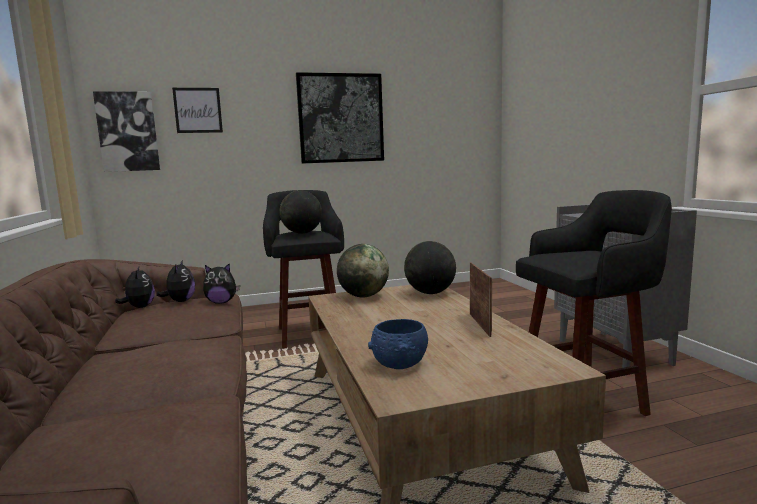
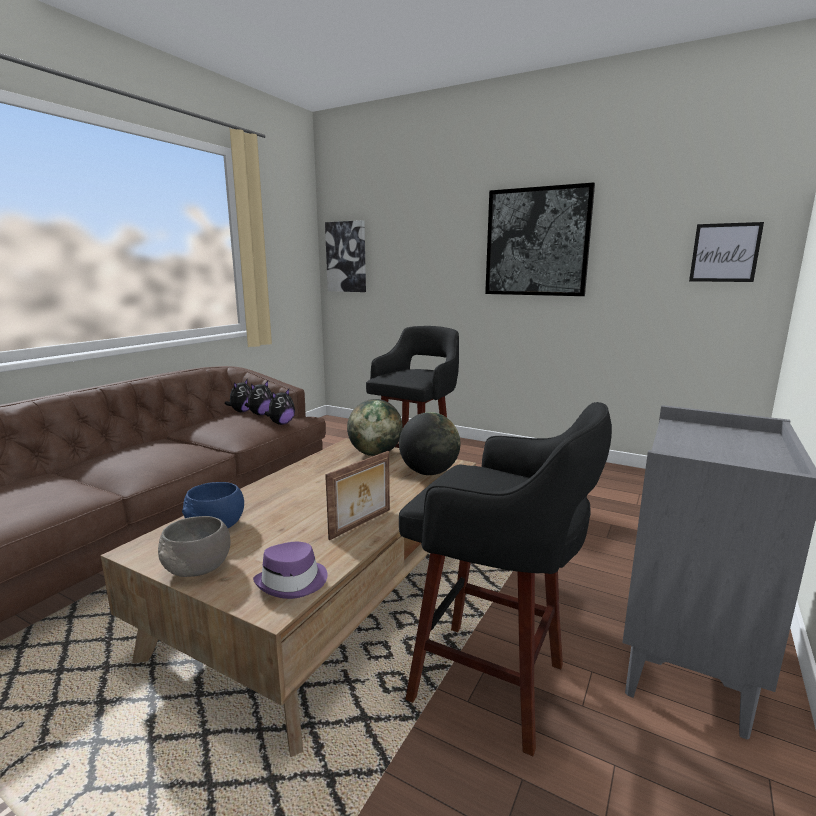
camera: 45 degrees right, 5 degrees up
(198, 110) = (398, 236): picture -> picture (724, 252)
(221, 302) = (281, 423): plush toy -> plush toy turned 90 degrees counterclockwise
(302, 233) = (410, 373): globe -> none
(472, 382) = (197, 568): none -> grey bowl
(539, 357) = (293, 582): none -> purple hat

